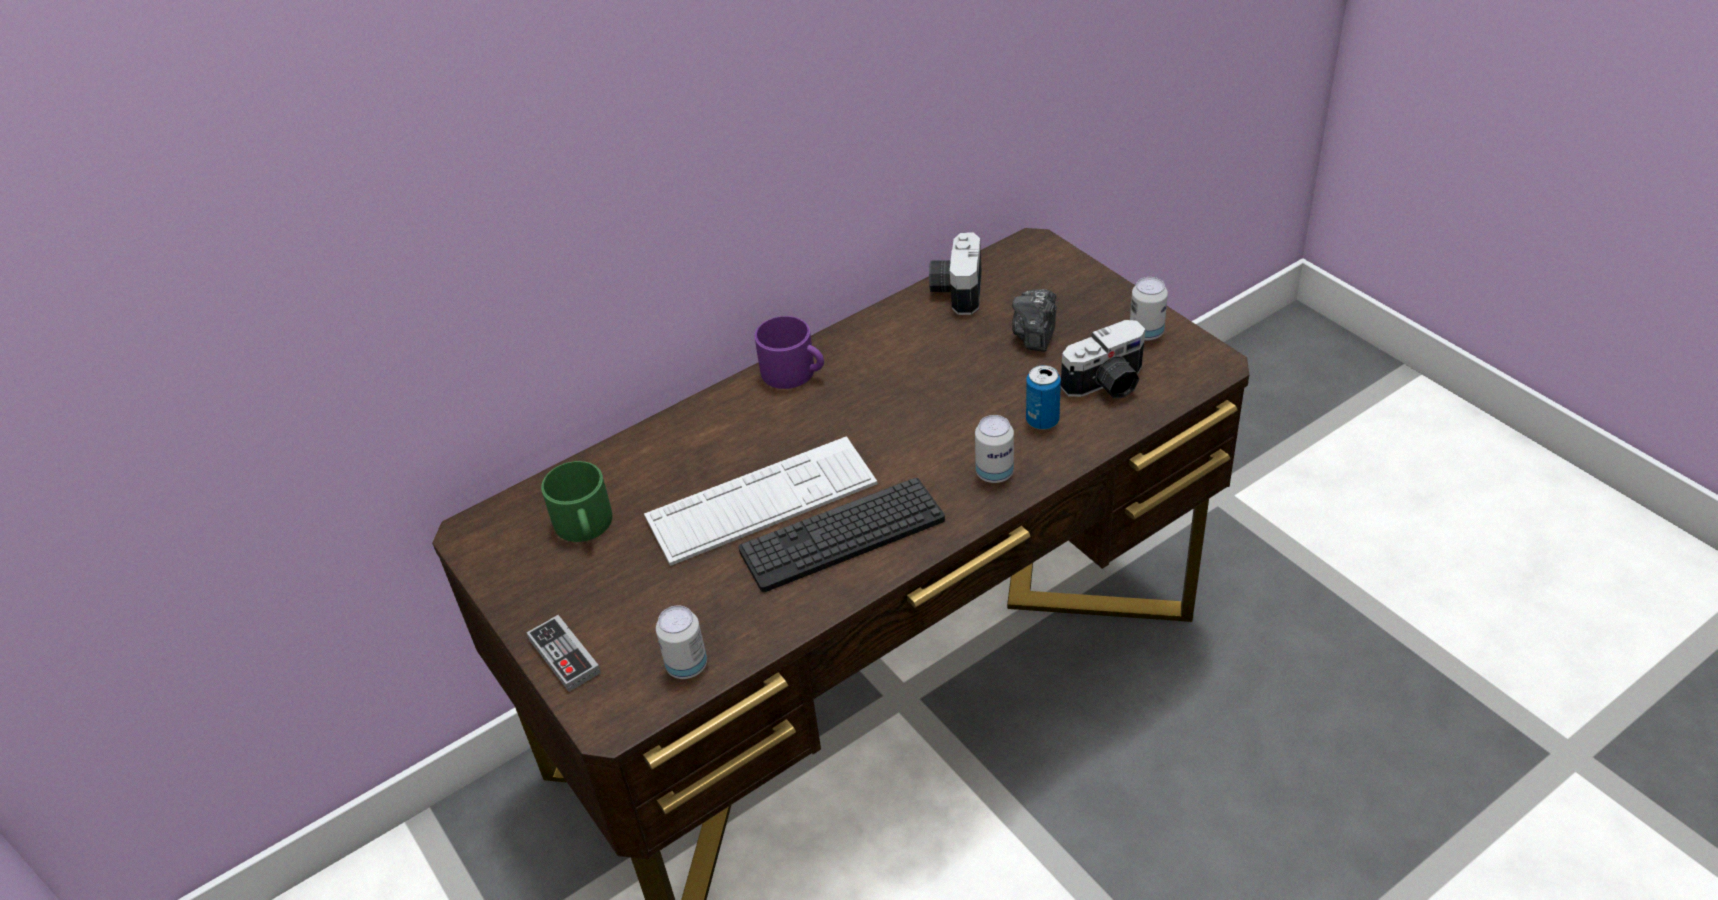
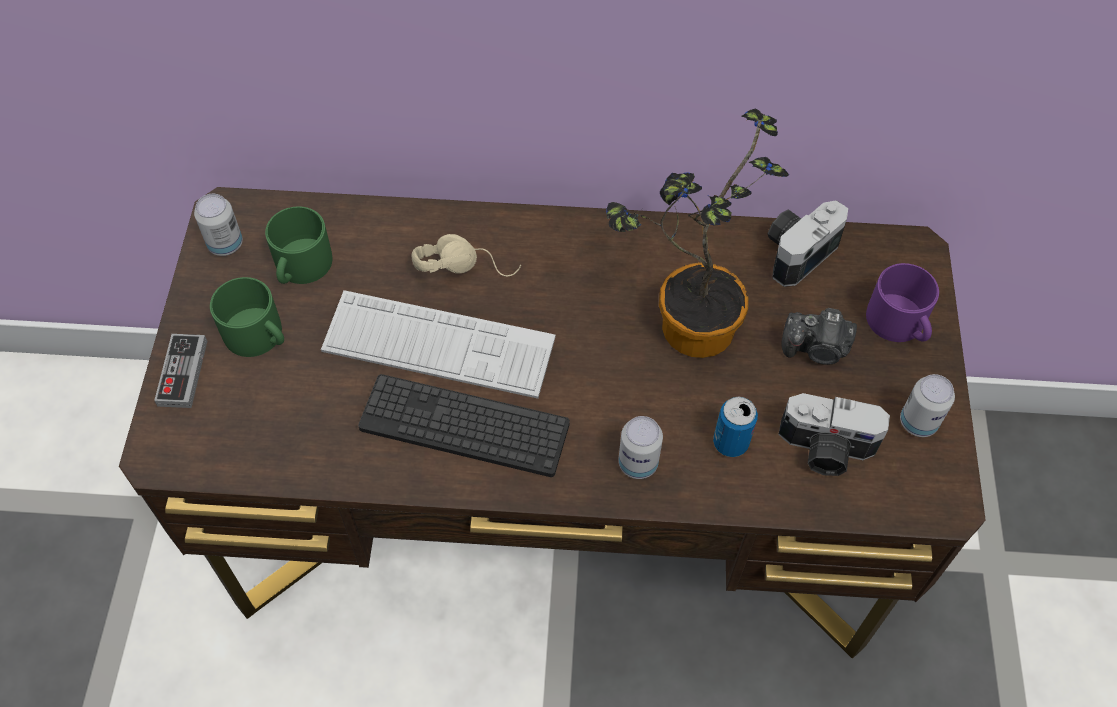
camera: 35 degrees right, 15 degrees up
(603, 590) = (258, 336): none -> green mug
(687, 666) = (249, 451): can -> can (225, 244)
(722, 441) = (466, 265): none -> beige headphones
(794, 372) = (582, 238): purple mug -> purple mug (899, 324)
(931, 376) = (686, 326): none -> potted plant
(1035, 334) = (816, 349): camera -> camera turned 135 degrees counterclockwise

